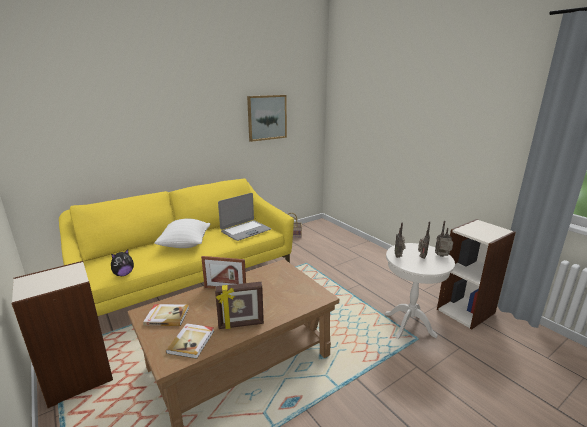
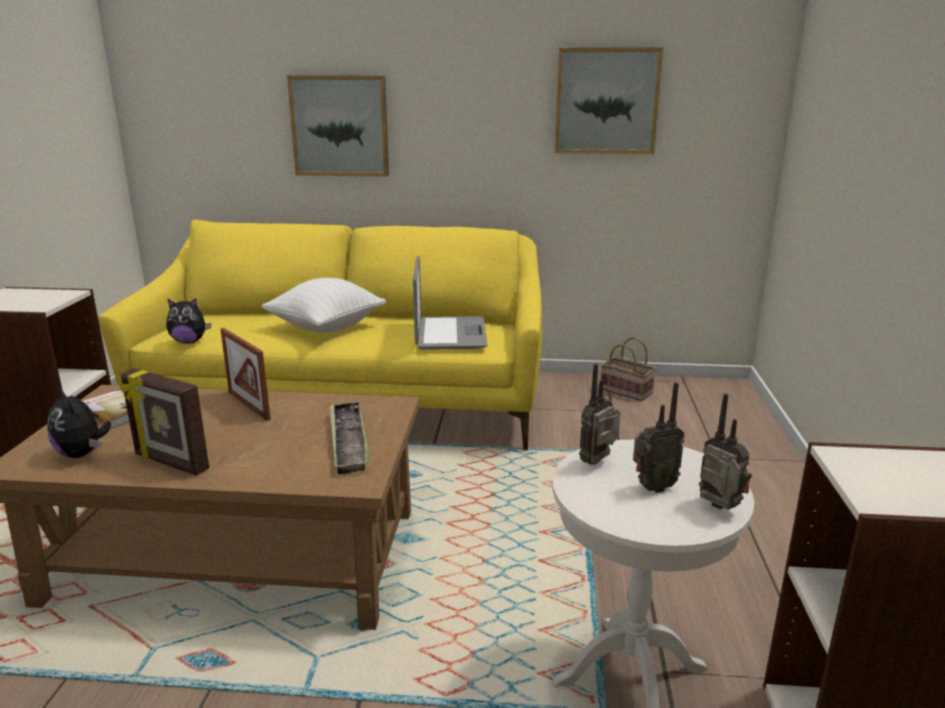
camera: 40 degrees right, 0 degrees up
(147, 140) = (340, 126): none -> picture
(192, 341) = (82, 454): book -> plush toy
(245, 231) = (449, 334): laptop -> laptop turned 90 degrees counterclockwise
(292, 285) = (348, 441): none -> tray

